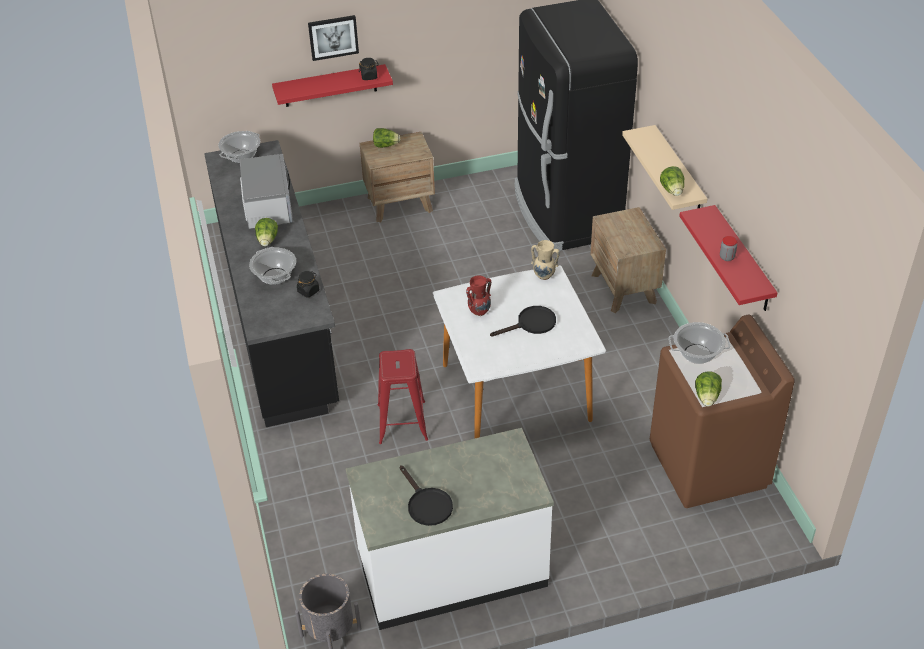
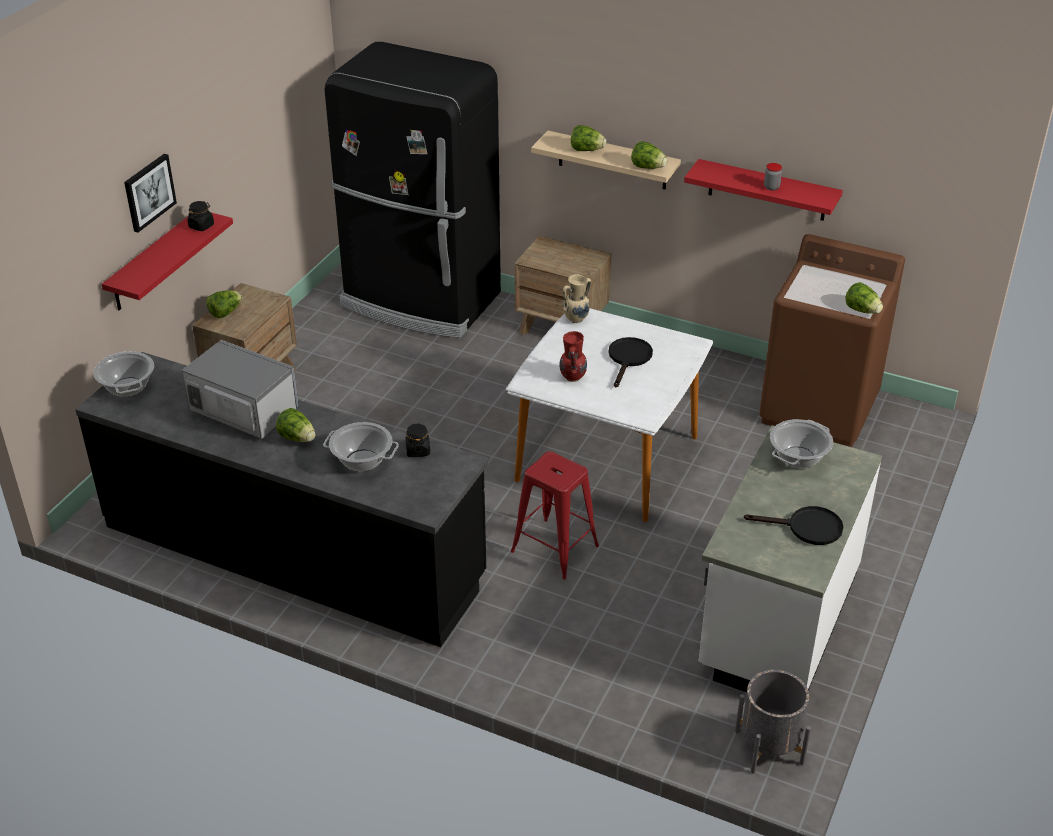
camera: 50 degrees left, 5 degrees down
(654, 154) = (587, 150): none -> lettuce
(697, 354) = (806, 288): cooking pot -> cooking pot (798, 458)

